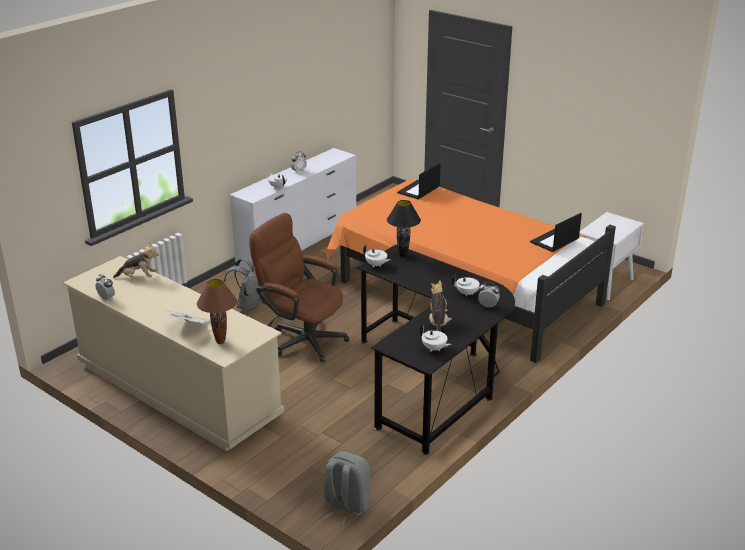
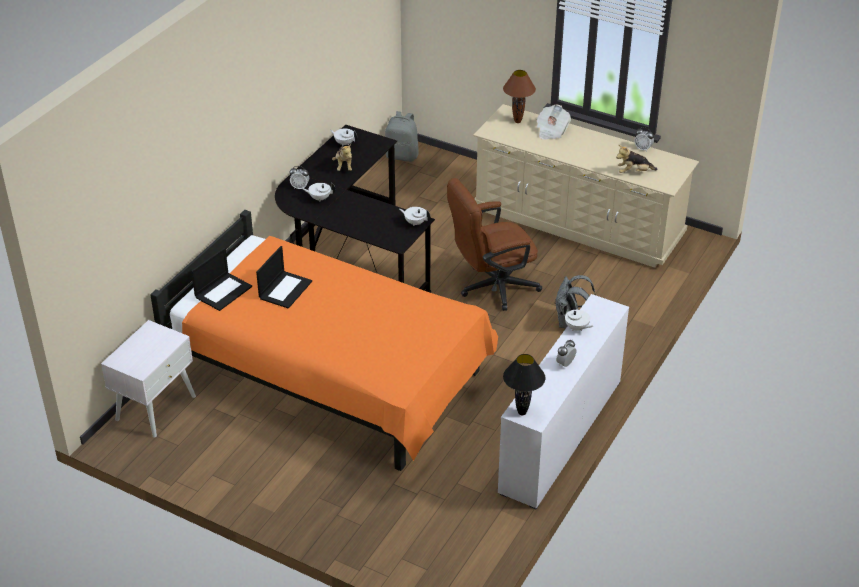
camera: 170 degrees right, 10 degrees up
(302, 339) = (492, 287): brown office chair -> brown office chair turned 135 degrees clockwise
(403, 255) = (390, 239): black table lamp -> black table lamp (522, 413)
(418, 190) = (394, 367): laptop -> laptop (285, 289)

